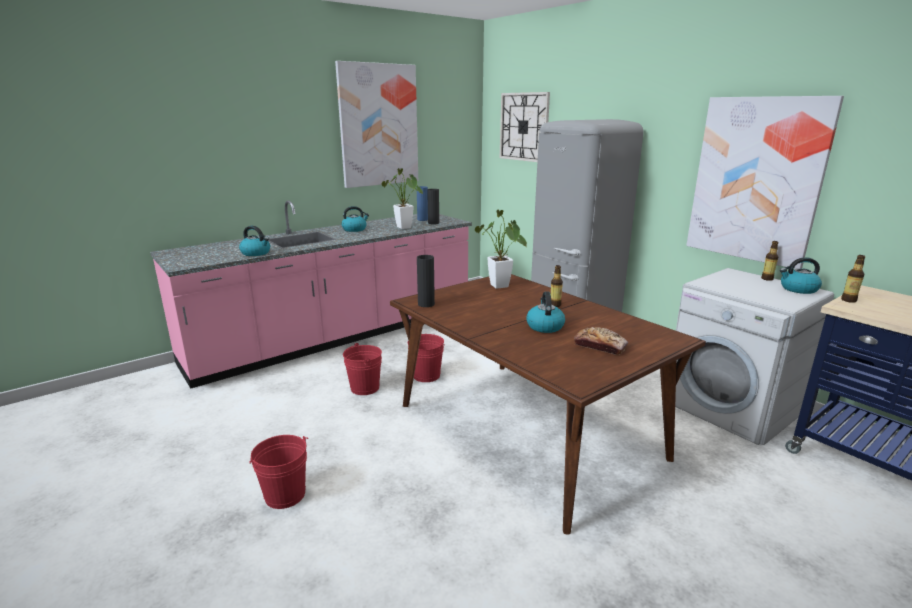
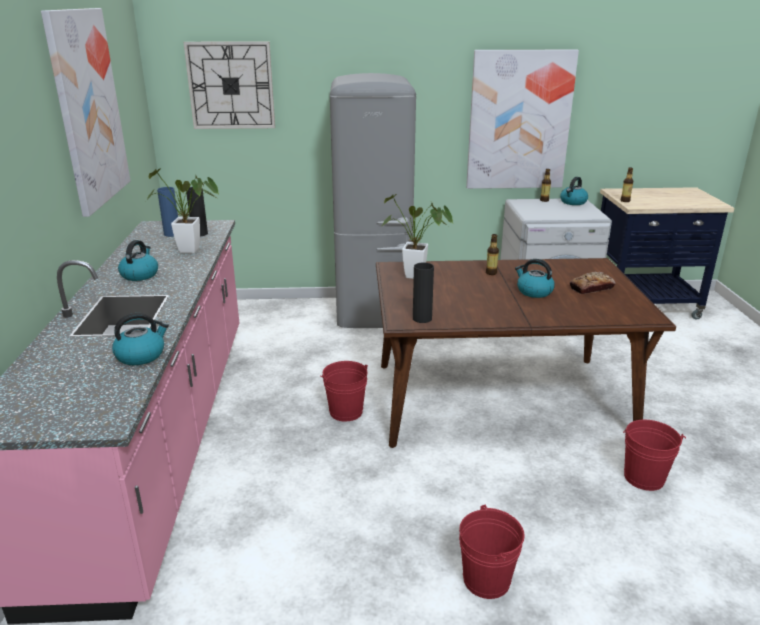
camera: 55 degrees left, 5 degrees up
(365, 388) = (324, 459): red bucket -> red bucket (643, 477)

